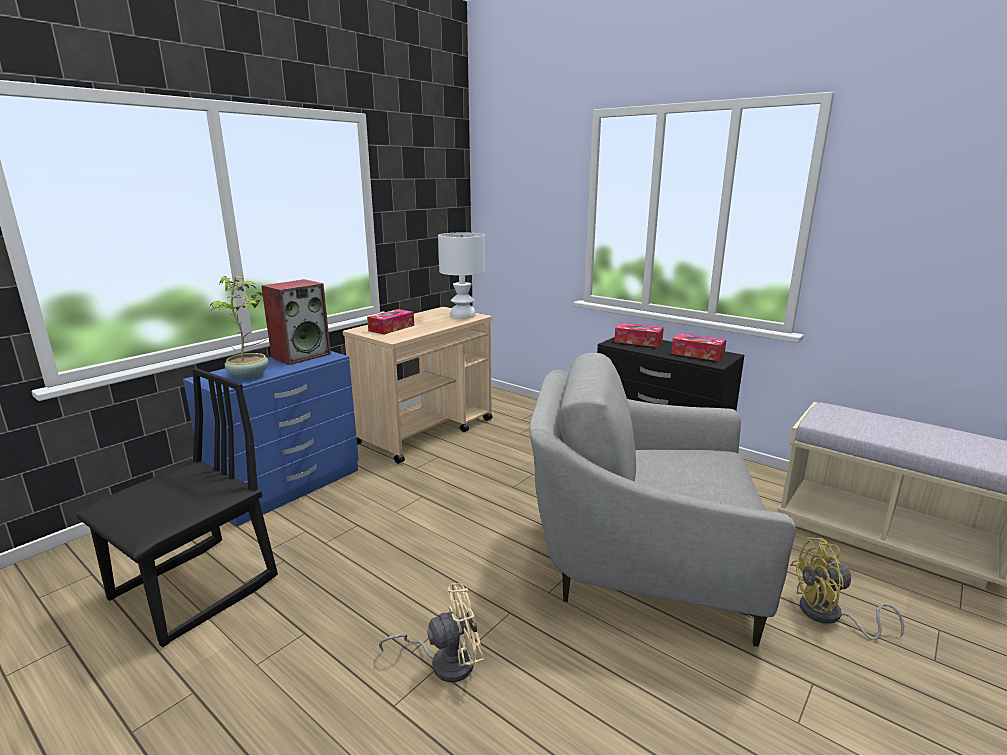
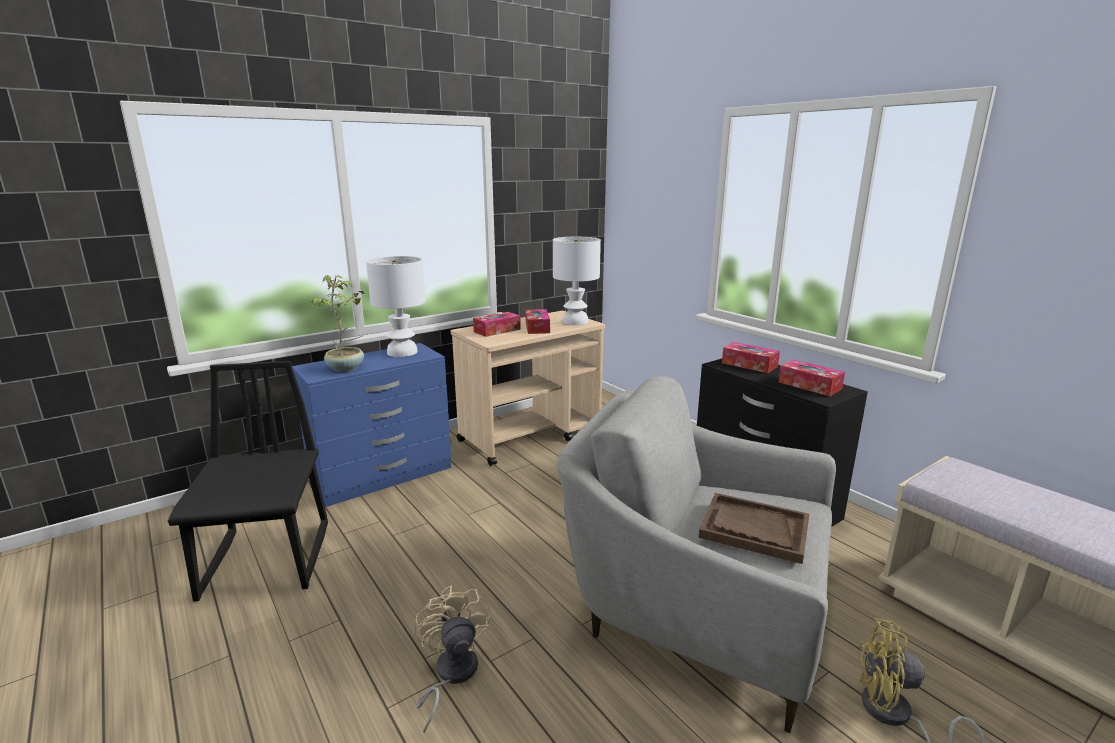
camera: 15 degrees right, 0 degrees up
(195, 589) = (269, 560): black chair -> black chair turned 60 degrees counterclockwise
(301, 355) = (403, 352): speaker -> white table lamp
(430, 323) = (537, 328): none -> tissue box
(445, 662) = (450, 675): beige fan -> beige fan turned 105 degrees counterclockwise
(698, 478) = (754, 529): none -> brown tray

